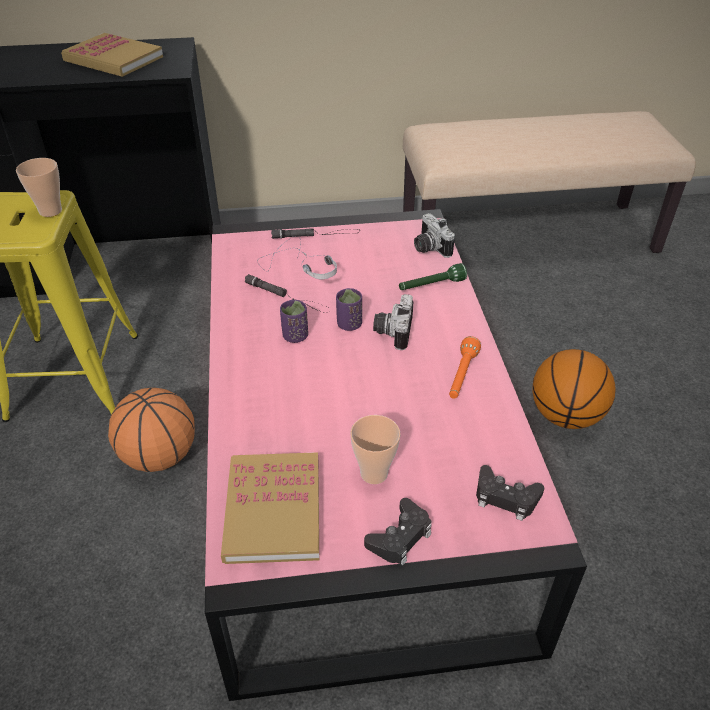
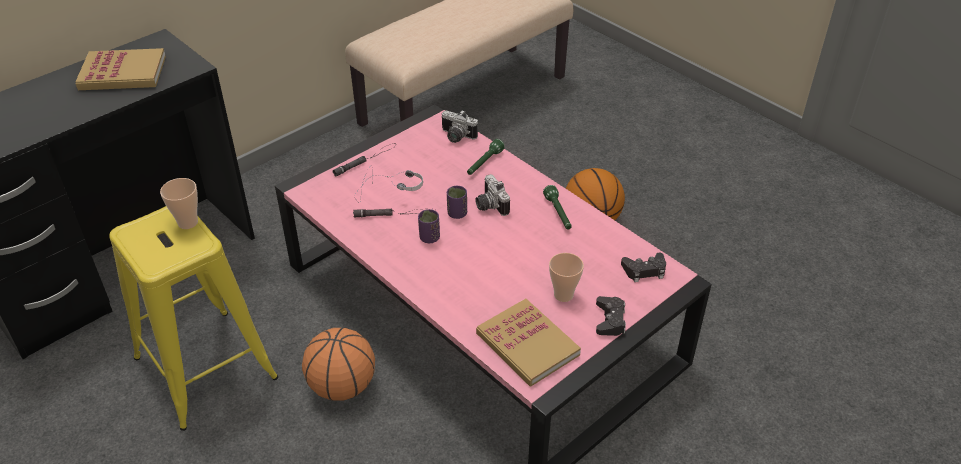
camera: 35 degrees left, 0 degrees up
(461, 376) = (558, 214): orange flashlight -> green flashlight

